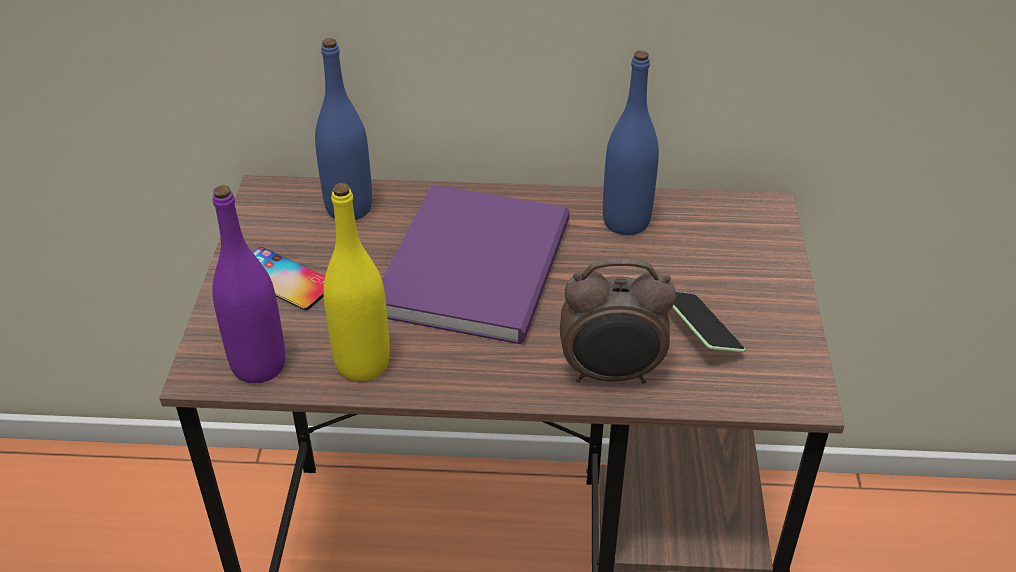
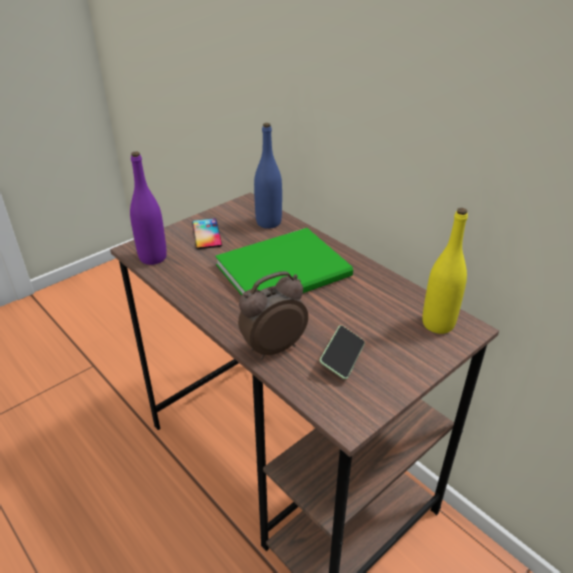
camera: 45 degrees right, 5 degrees down
(362, 363) = (186, 279): yellow bottle -> yellow bottle (438, 324)
(481, 264) = (288, 271): purple book -> green book
(611, 374) = (272, 347): alarm clock -> alarm clock turned 105 degrees clockwise
(626, 222) = (380, 292): blue bottle -> none

